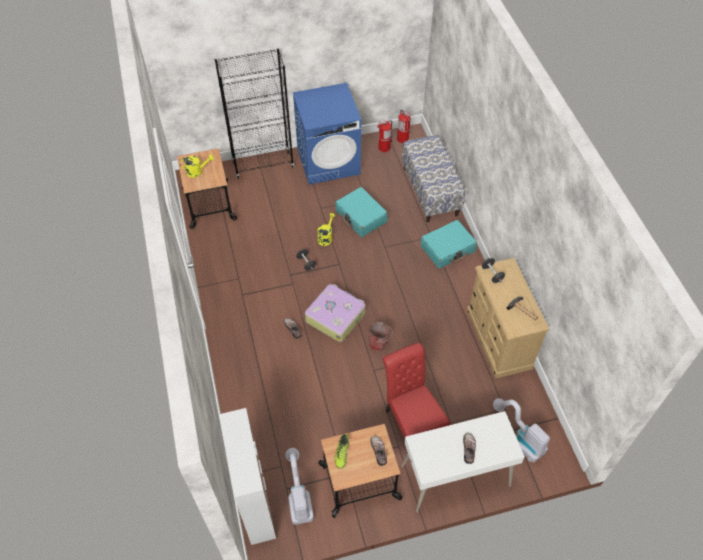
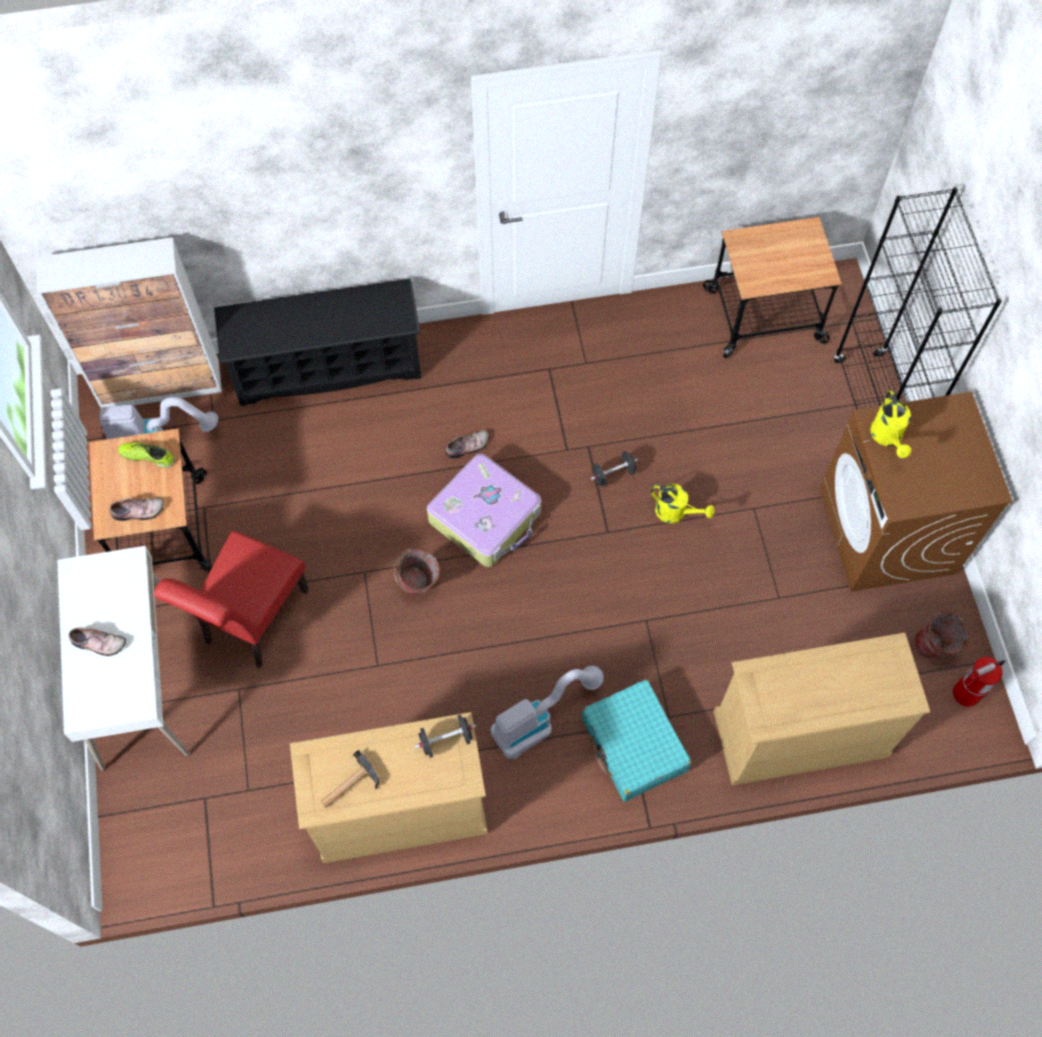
camera: 95 degrees right, 10 degrees up
(197, 171) = (776, 250): yellow watering can -> yellow watering can (888, 438)
(241, 406) = (328, 367): none -> black shoe rack
(329, 161) = (887, 531): blue washing machine -> brown washing machine
(361, 217) = (727, 582): turquoise suitcase -> none
(384, 148) = (934, 649): fire extinguisher -> bucket
(411, 422) = (252, 622): red chair -> red chair turned 135 degrees clockwise
(430, 191) = (799, 733): bench -> beige dresser
(519, 438) = (186, 805): vacuum cleaner -> vacuum cleaner (539, 721)

